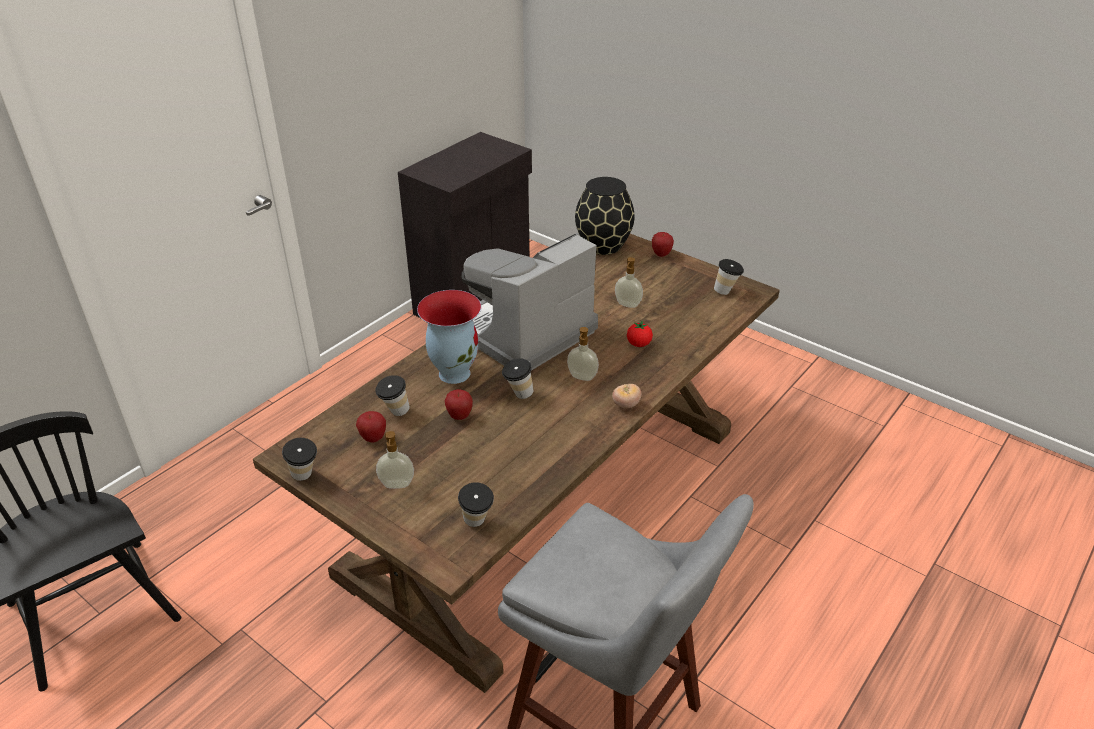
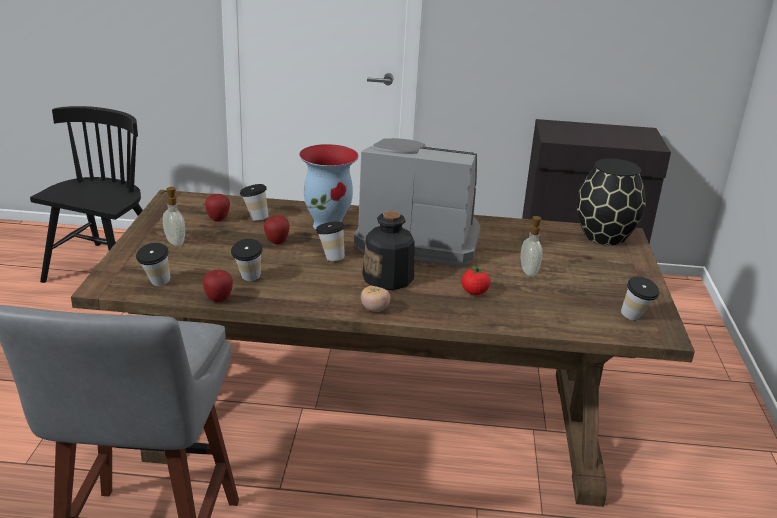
camera: 55 degrees right, 10 degrees down
(305, 477) = (154, 210): cup -> cup (248, 280)
(582, 377) = (388, 278): soap dispenser -> bottle
(661, 254) = (640, 267): apple -> apple (218, 299)

